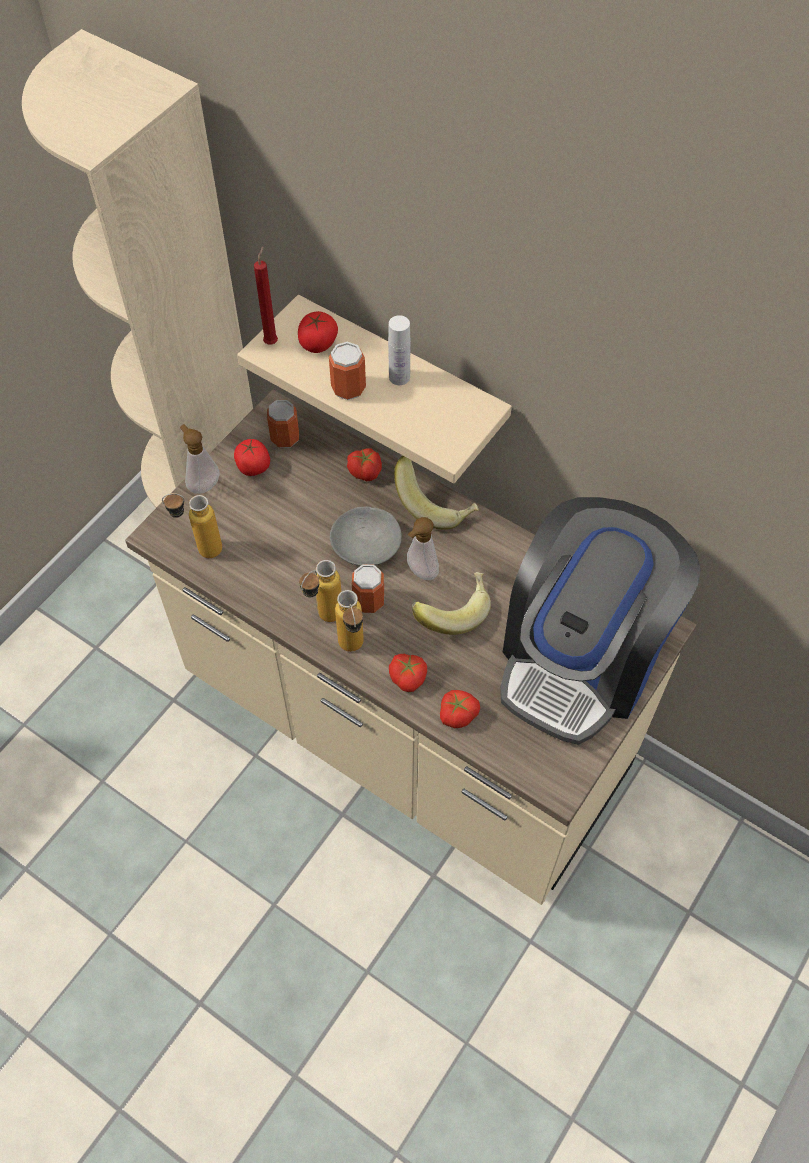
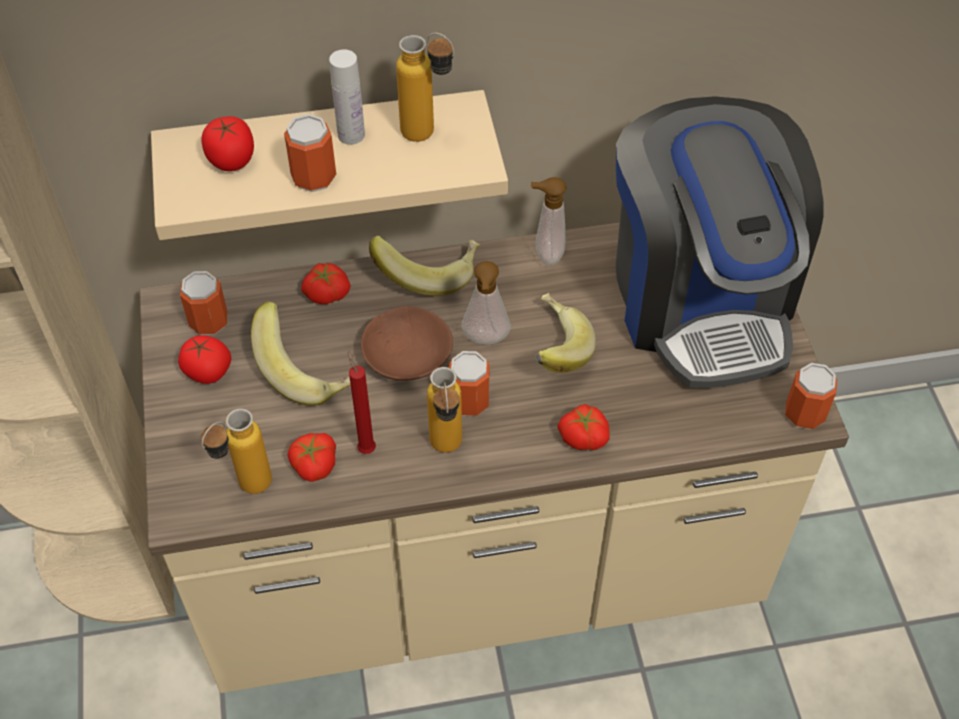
camera: 45 degrees left, 5 degrees down
(203, 484) = (172, 428): soap dispenser -> soap dispenser (546, 254)
(272, 341) = (179, 189): red candle -> red candle (366, 447)
(303, 509) = (306, 371): none -> banana
(353, 650) = (507, 455): bottle -> bottle (429, 136)
(367, 545) = (407, 354): grey bowl -> brown bowl
(457, 713) = (661, 430): tomato -> tomato (313, 465)
(557, 782) = (804, 414): none -> can

